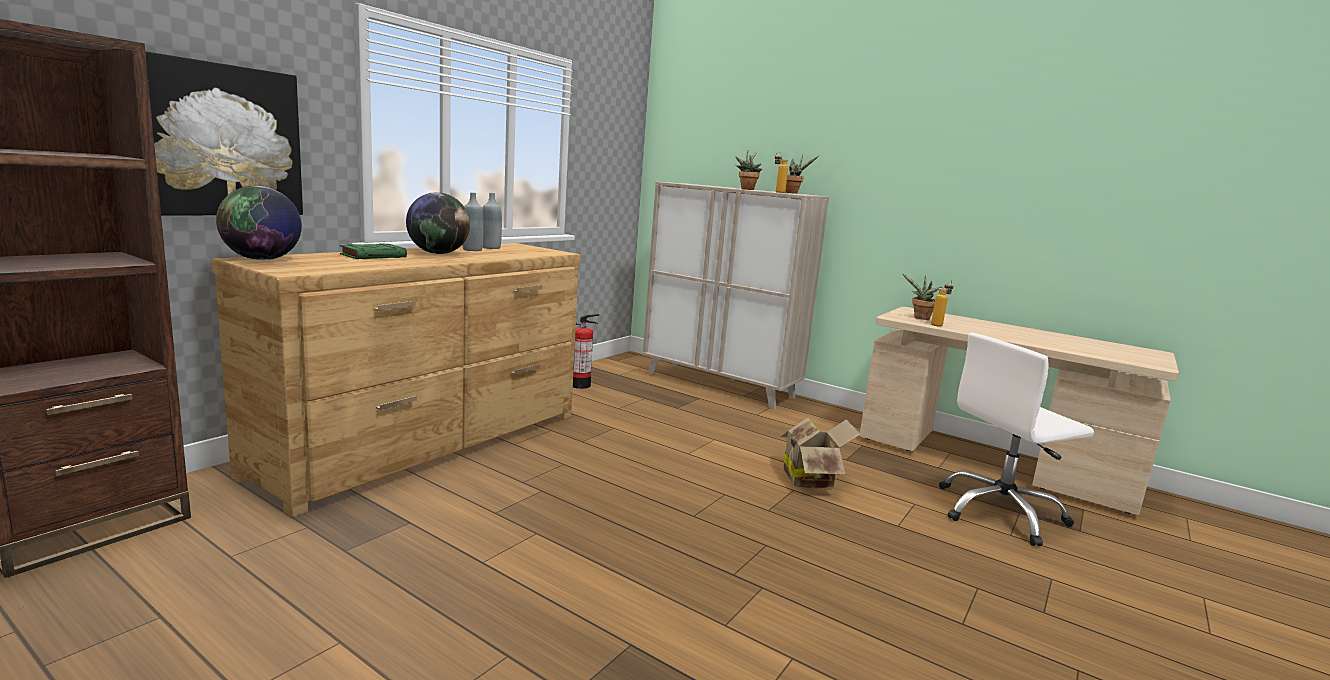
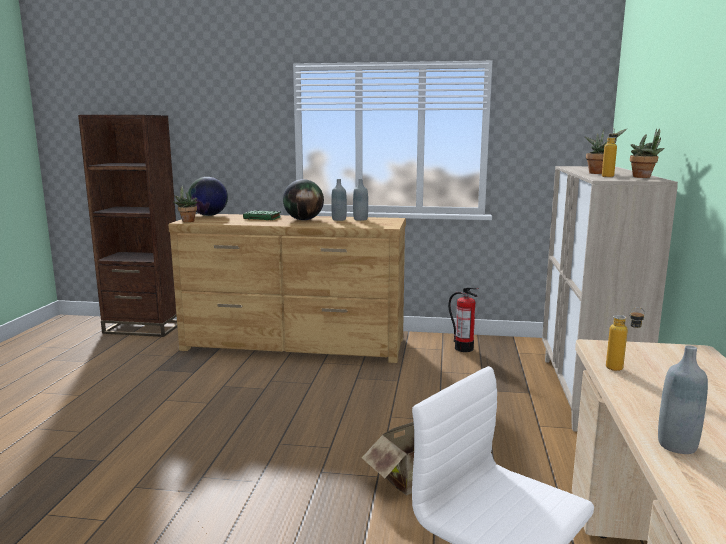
camera: 65 degrees right, 0 degrees up
(222, 140) = (219, 153): picture -> none
(920, 318) = (640, 358): potted plant -> potted plant (187, 221)
(1051, 345) = (677, 445): none -> grey bottle

